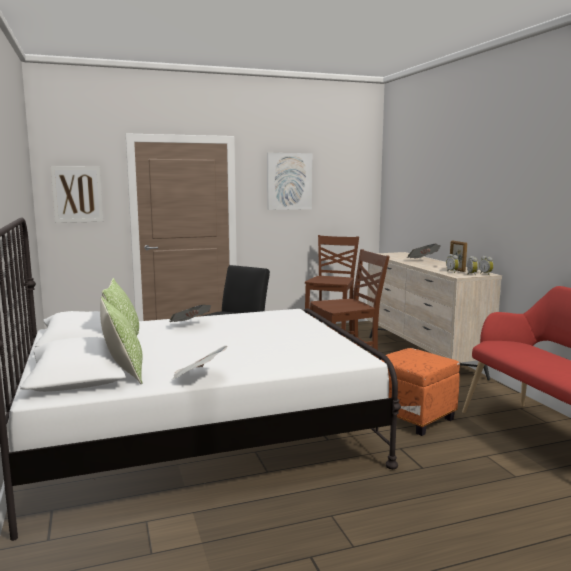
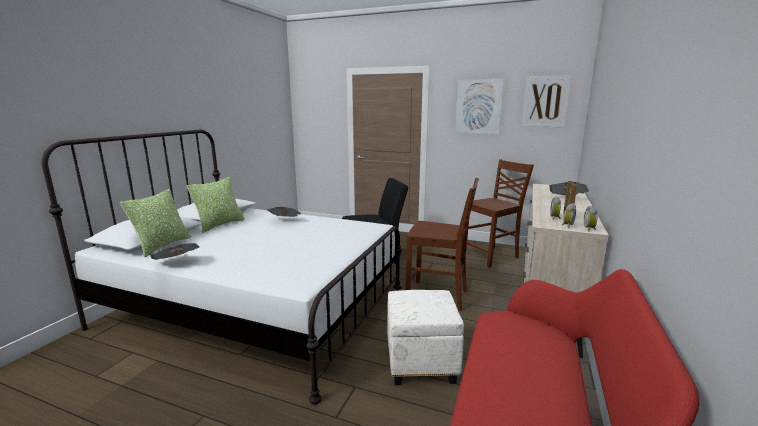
camera: 40 degrees right, 5 degrees up
(77, 194) = (316, 114): picture -> picture (545, 101)
(414, 418) = (421, 363): orange ottoman -> white ottoman

